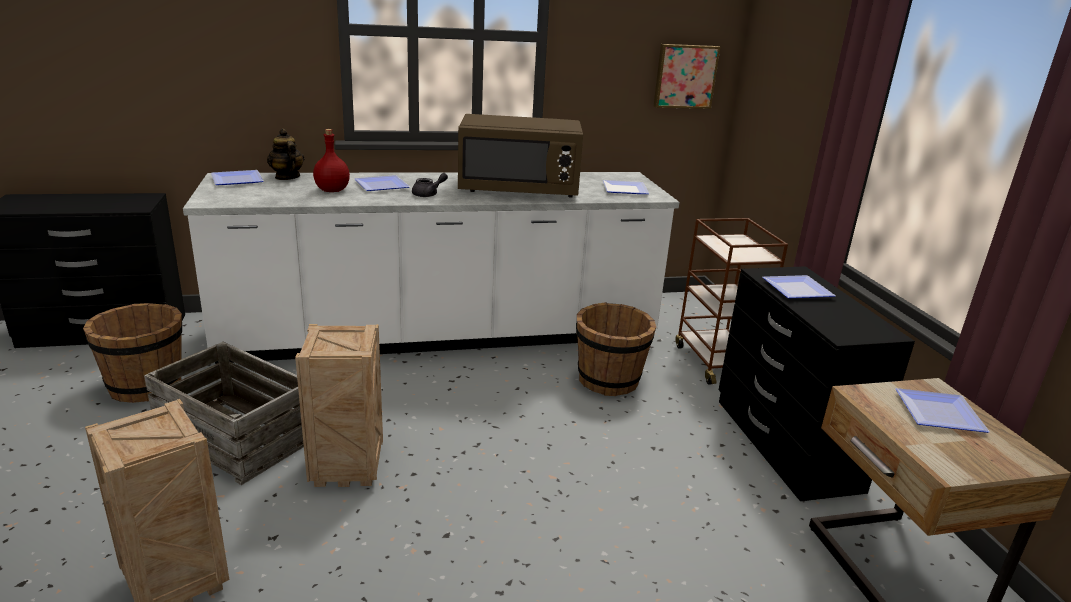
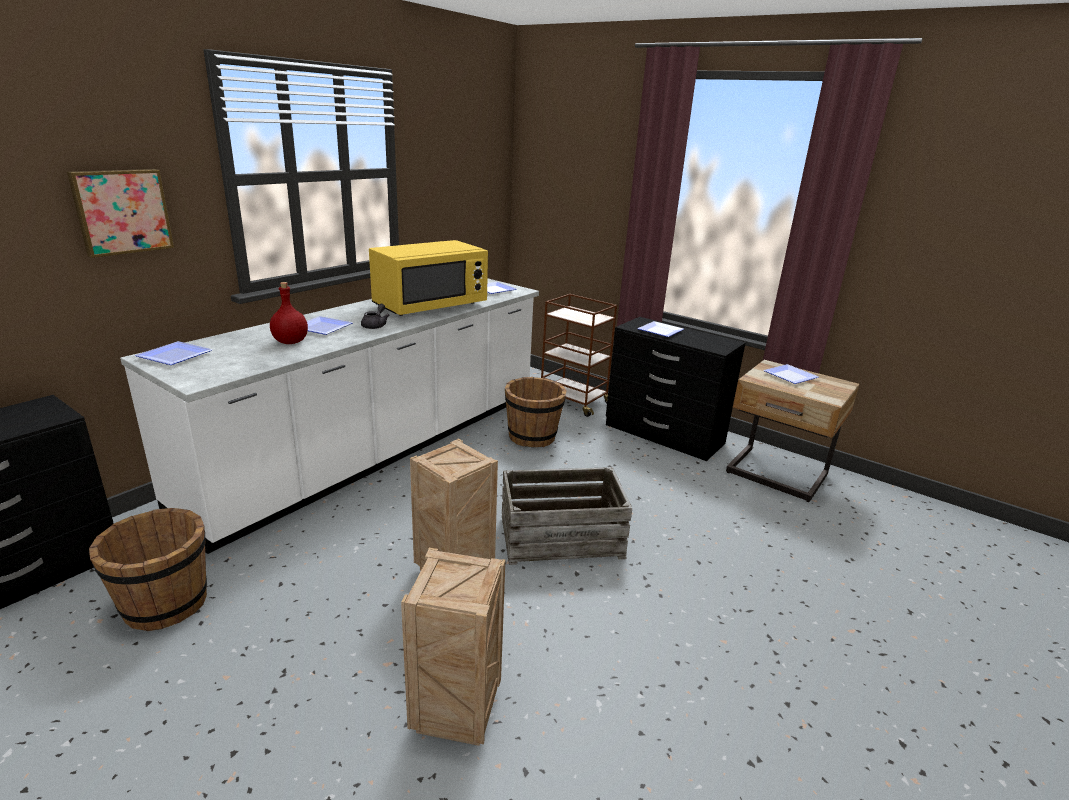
camera: 40 degrees left, 0 degrees up
(237, 435) = (330, 595): crate -> crate (561, 536)
(287, 177) = (218, 341): teapot -> none
(519, 190) = (430, 306): brown microwave -> yellow microwave
(685, 76) = (483, 194): picture -> picture (121, 211)

